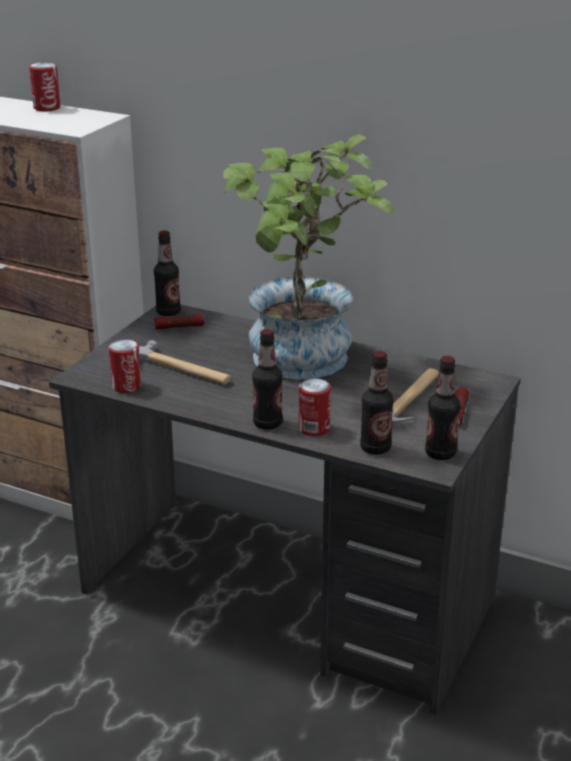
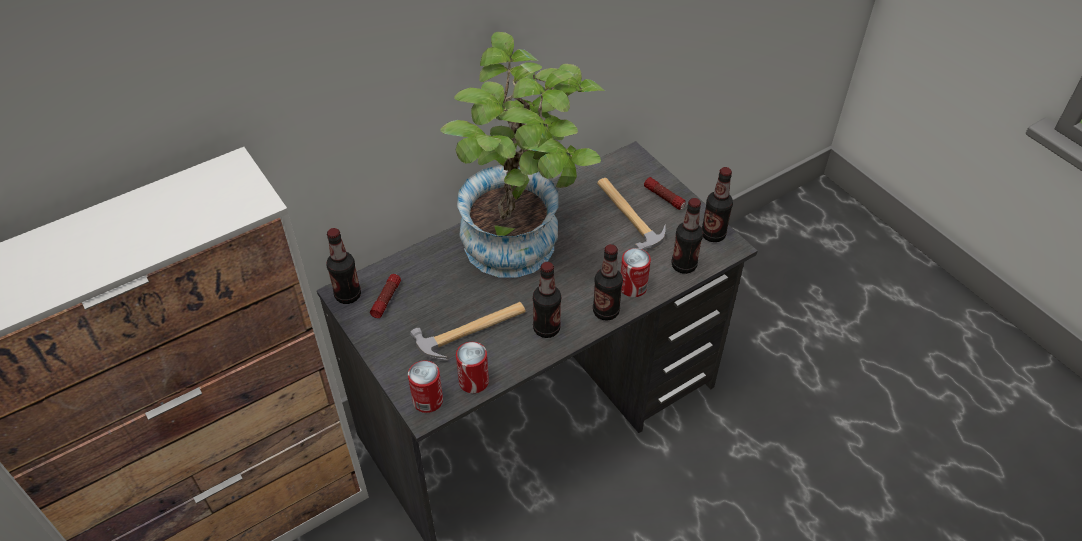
camera: 60 degrees left, 20 degrees up
(47, 108) = (144, 201): can -> can (427, 400)
(217, 401) = (546, 328): none -> bottle

